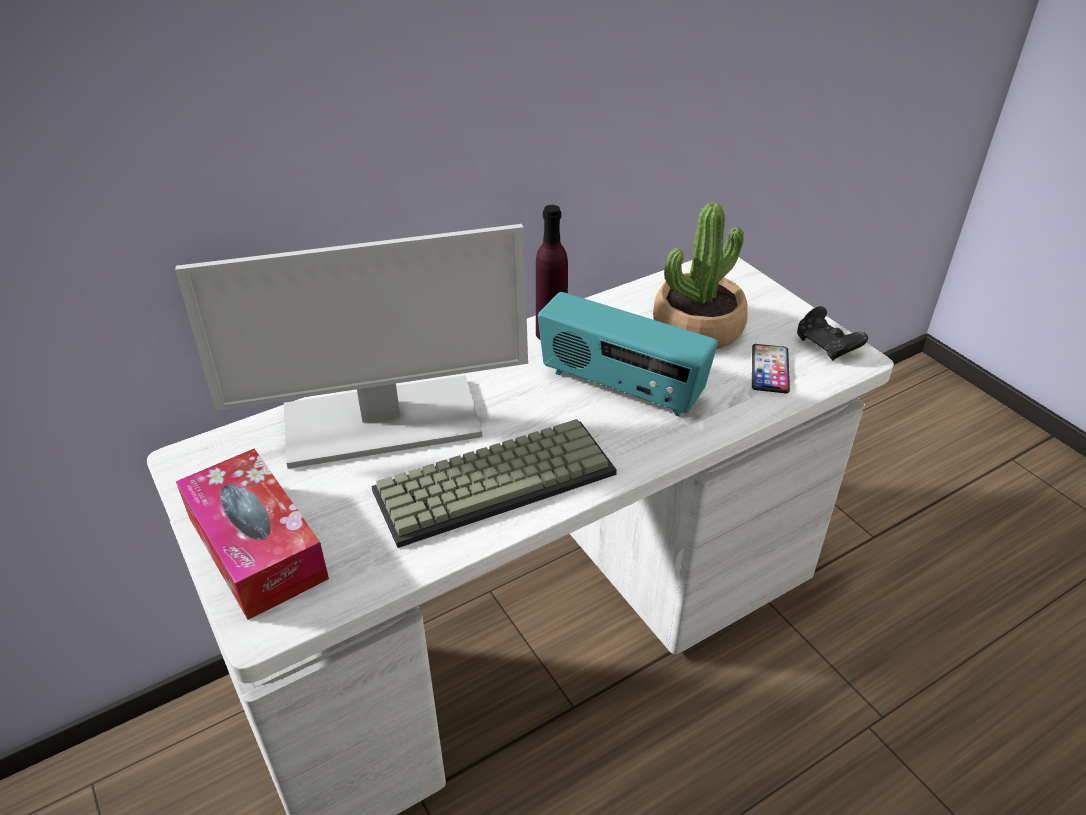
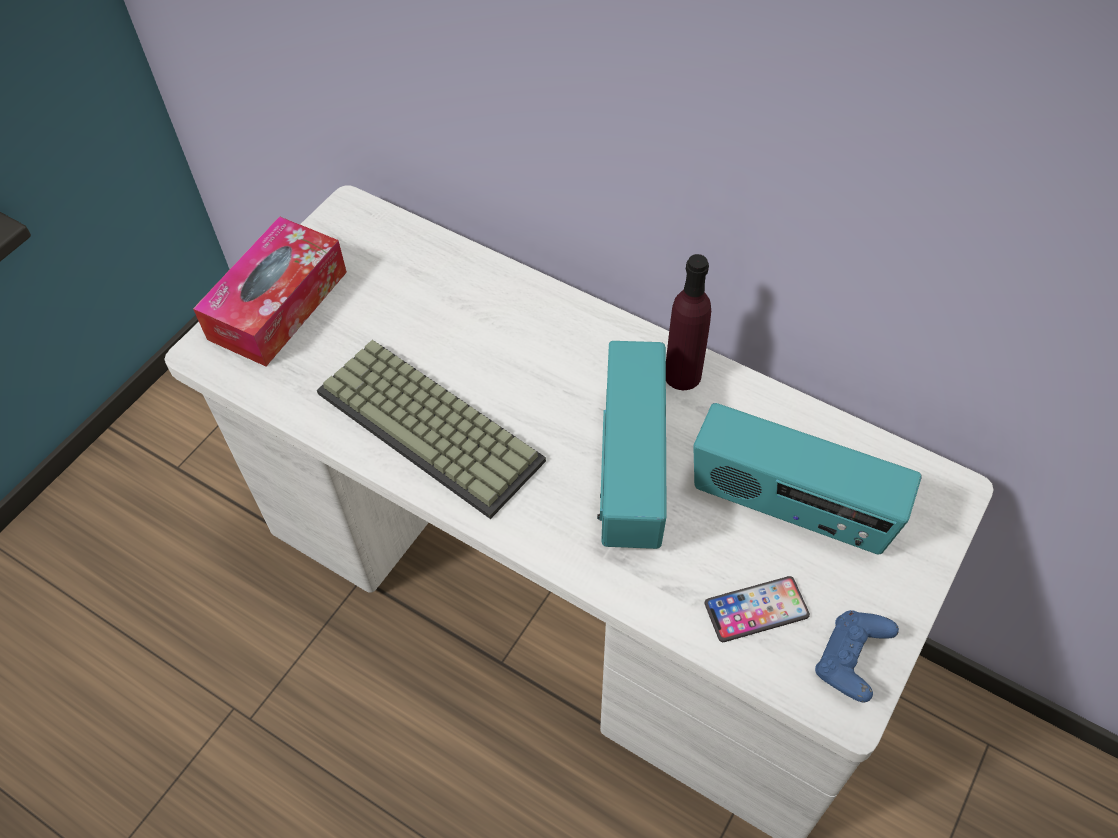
camera: 65 degrees right, 15 degrees up
(380, 423) = (461, 307): monitor -> none
(697, 328) = (790, 508): potted plant -> radio
(826, 345) = (850, 661): black game controller -> blue game controller

